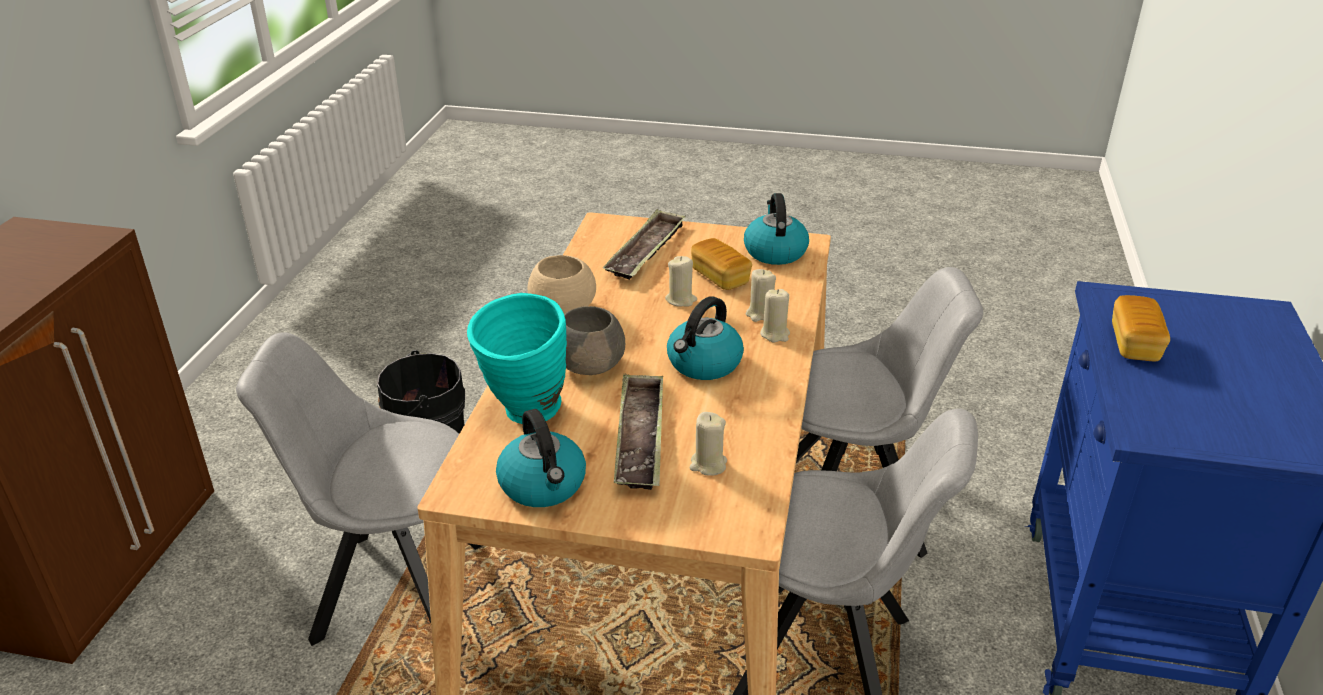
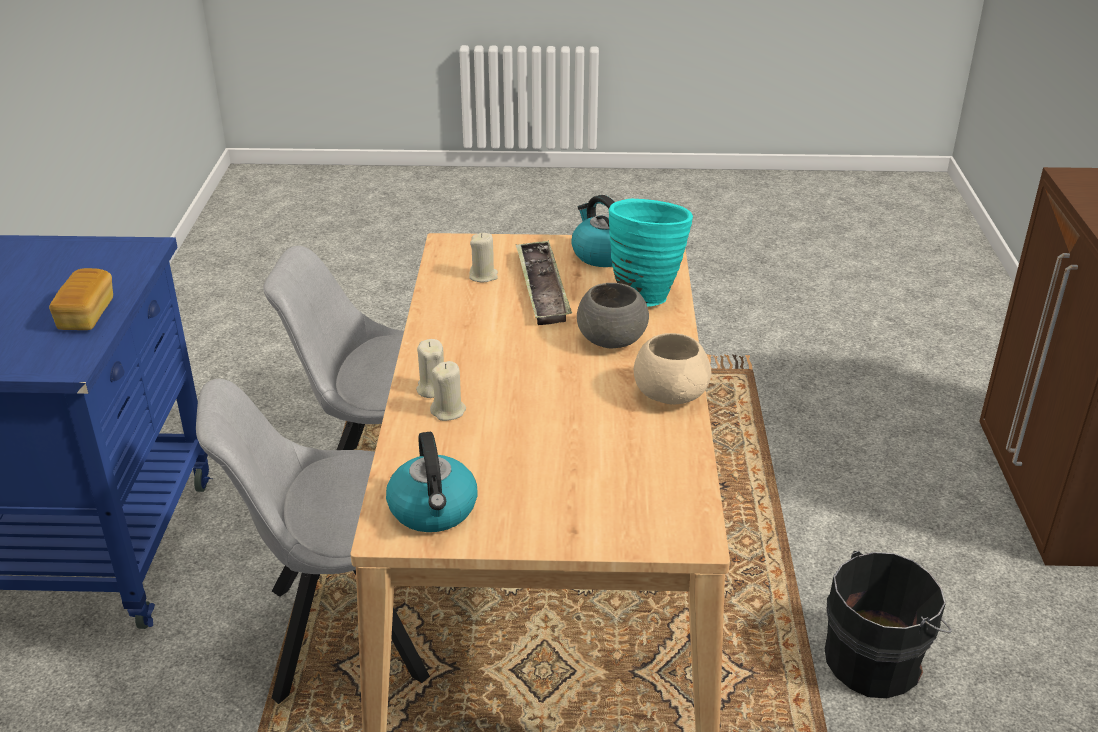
camera: 170 degrees right, 0 degrees up
(395, 590) = (778, 497): grey chair -> none
(646, 251) = (610, 490): tray -> none
(681, 300) = (543, 420): beige candle -> none
(704, 364) = (502, 351): kettle -> none
(720, 277) = (502, 457): bread -> none

